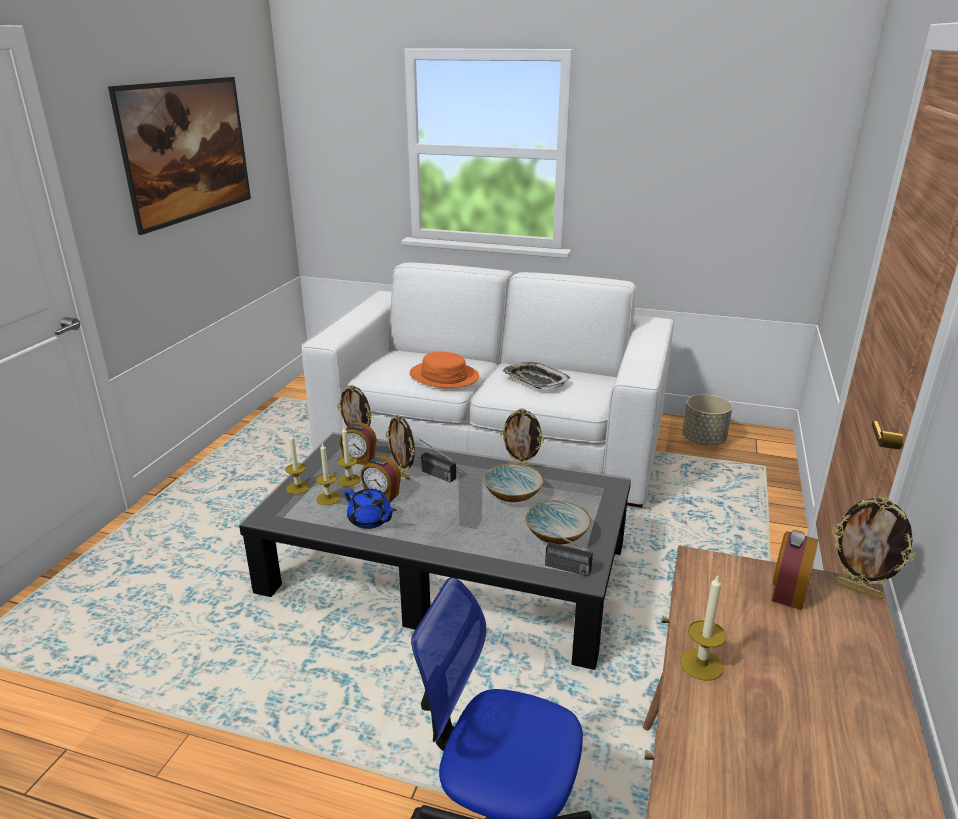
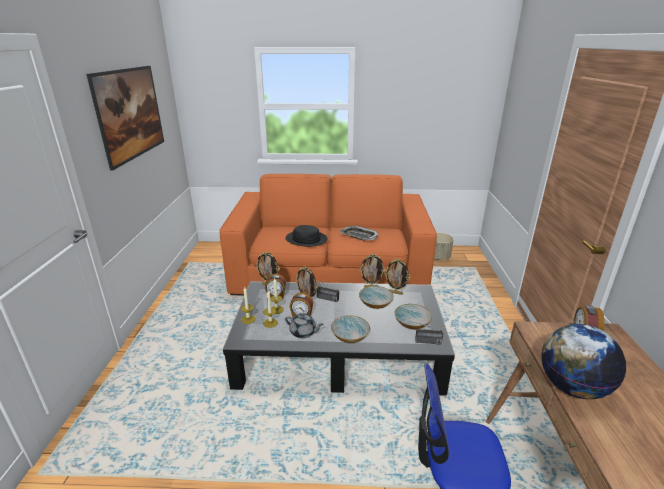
camera: 15 degrees left, 0 degrees up
(370, 520) = (303, 332): blue teapot -> grey teapot
(441, 538) = (350, 336): none -> bowl
(444, 376) = (306, 239): orange hat -> black hat
(494, 442) = (330, 273): white sofa -> orange sofa
(701, 664) = (572, 387): candle -> globe
(858, 590) = (612, 330): picture frame -> picture frame (395, 292)

